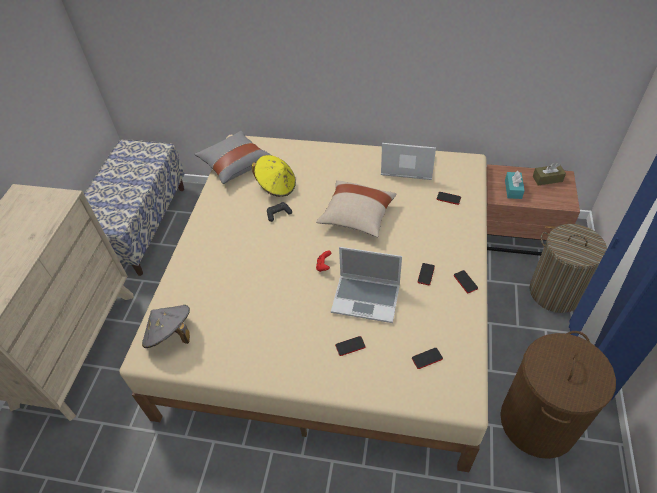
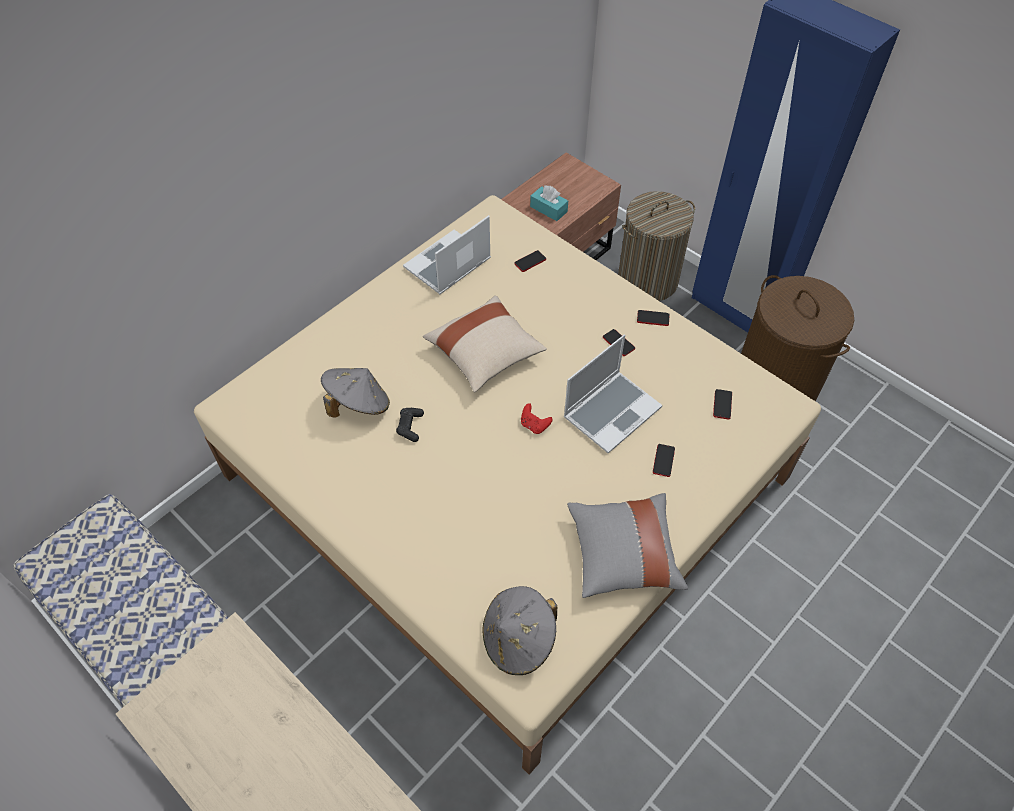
camera: 60 degrees left, 5 degrees up
(235, 165) = (269, 429): grey pillow -> grey pillow (623, 554)
(276, 186) = (358, 404): yellow hat -> grey hat
(547, 179) = (558, 176): brown tissue box -> none

